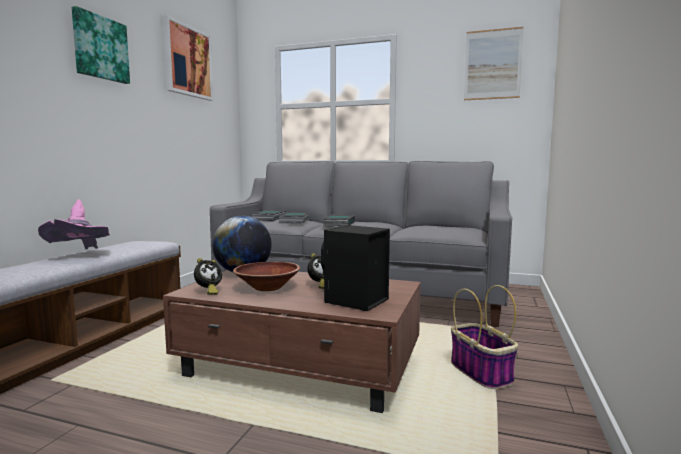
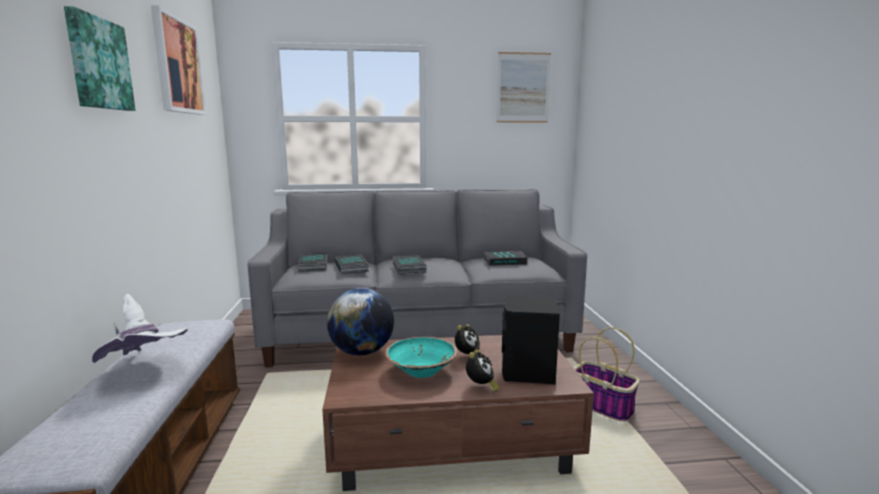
camera: 25 degrees left, 5 degrees up
(80, 256) = (143, 371): pink hat -> white hat
(208, 292) = (367, 391): alarm clock -> alarm clock (481, 387)
(267, 288) = (421, 371): brown bowl -> turquoise bowl
(435, 226) = (505, 261): none -> book

